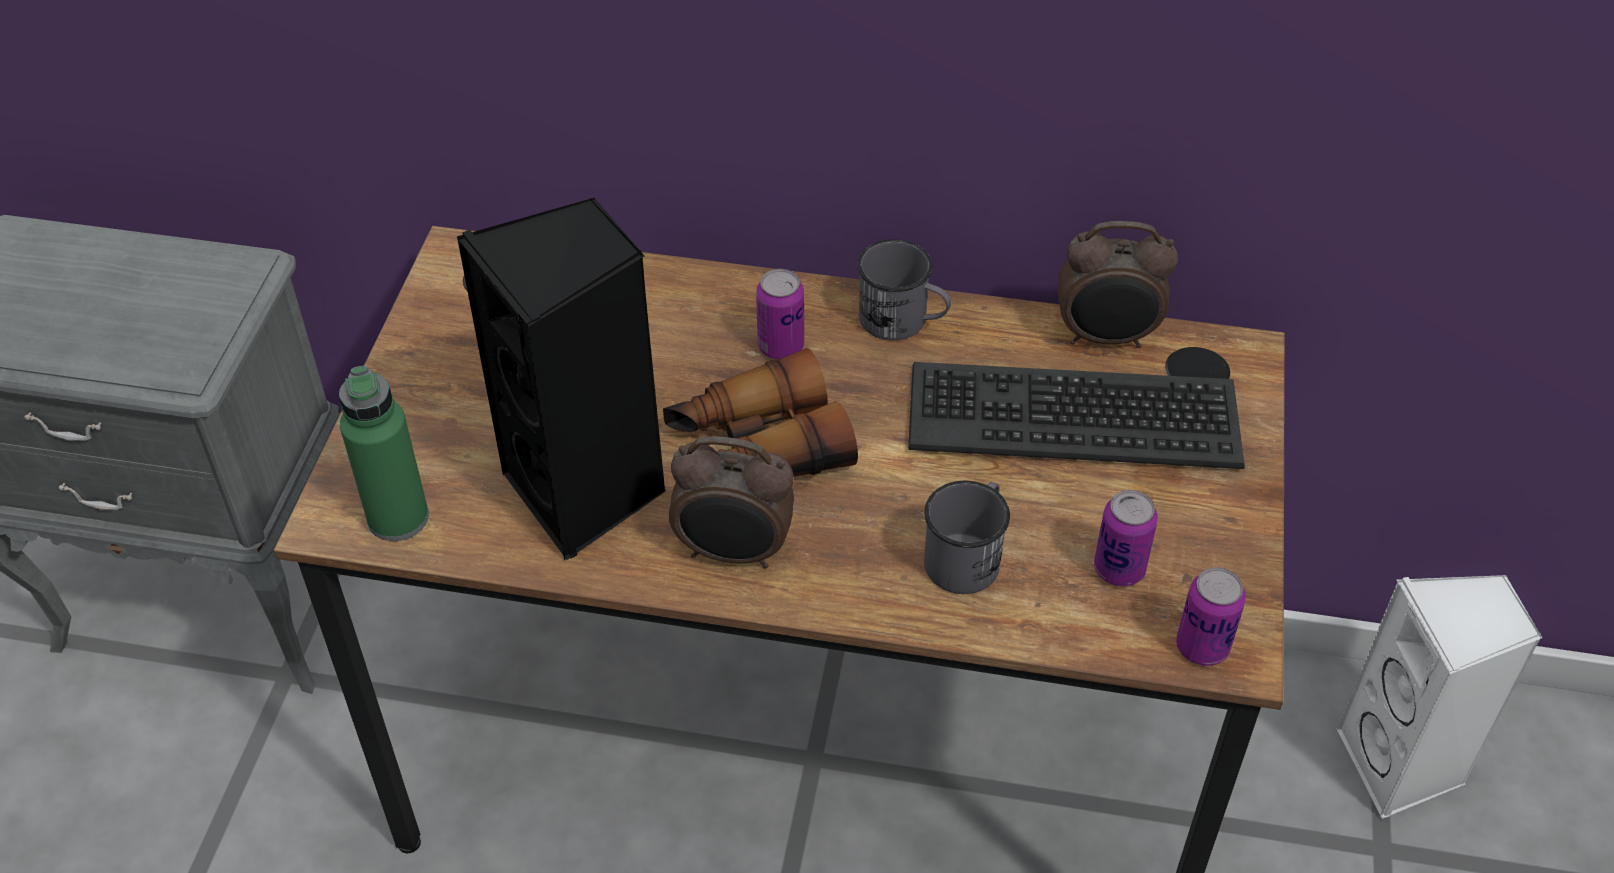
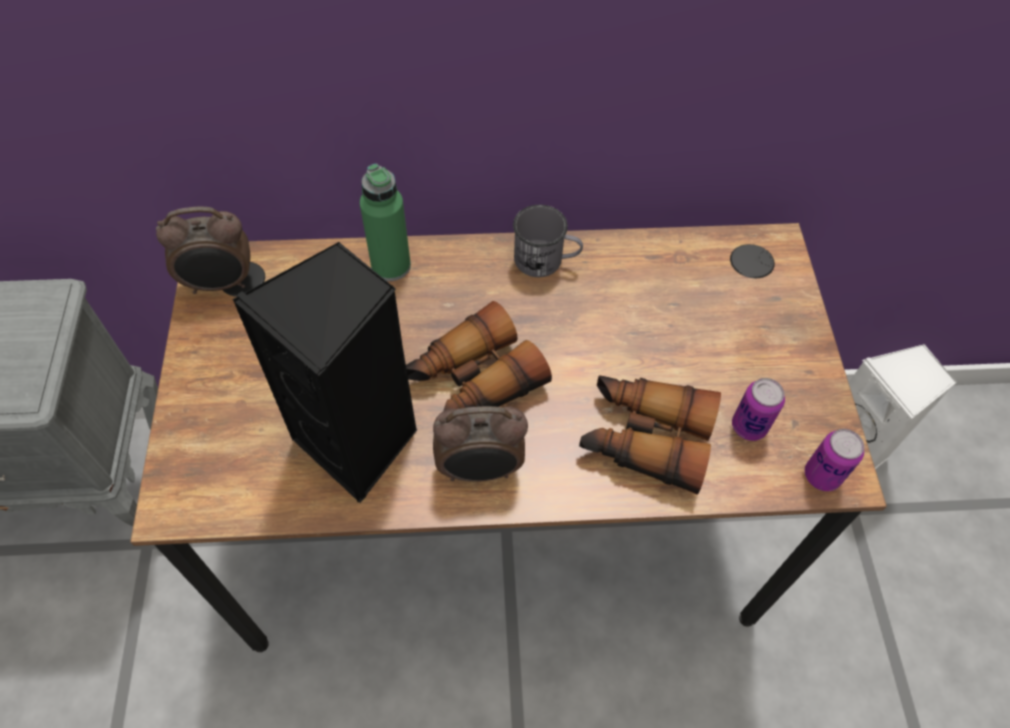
camera: 15 degrees left, 10 degrees up
(398, 518) = (222, 493): green bottle -> green bottle (391, 266)
(780, 346) = (466, 296): can -> none
(967, 556) = (644, 437): grey mug -> binoculars
(1073, 415) = (683, 312): keyboard -> none
(1106, 338) = (686, 248): alarm clock -> alarm clock (220, 283)

